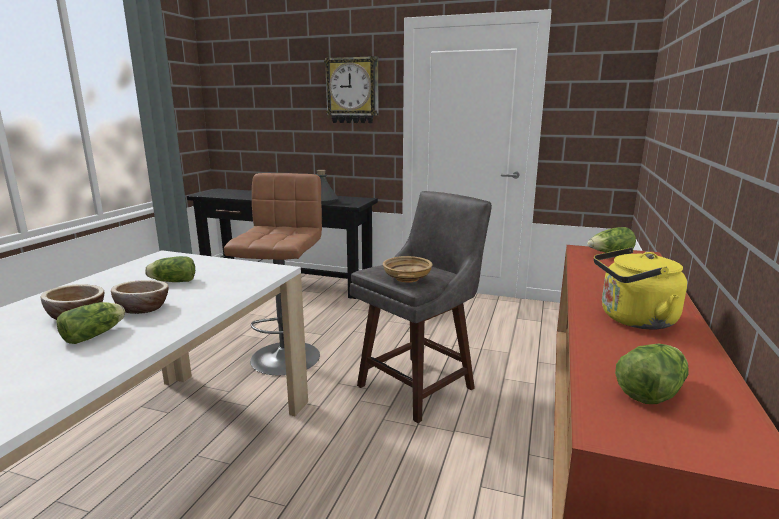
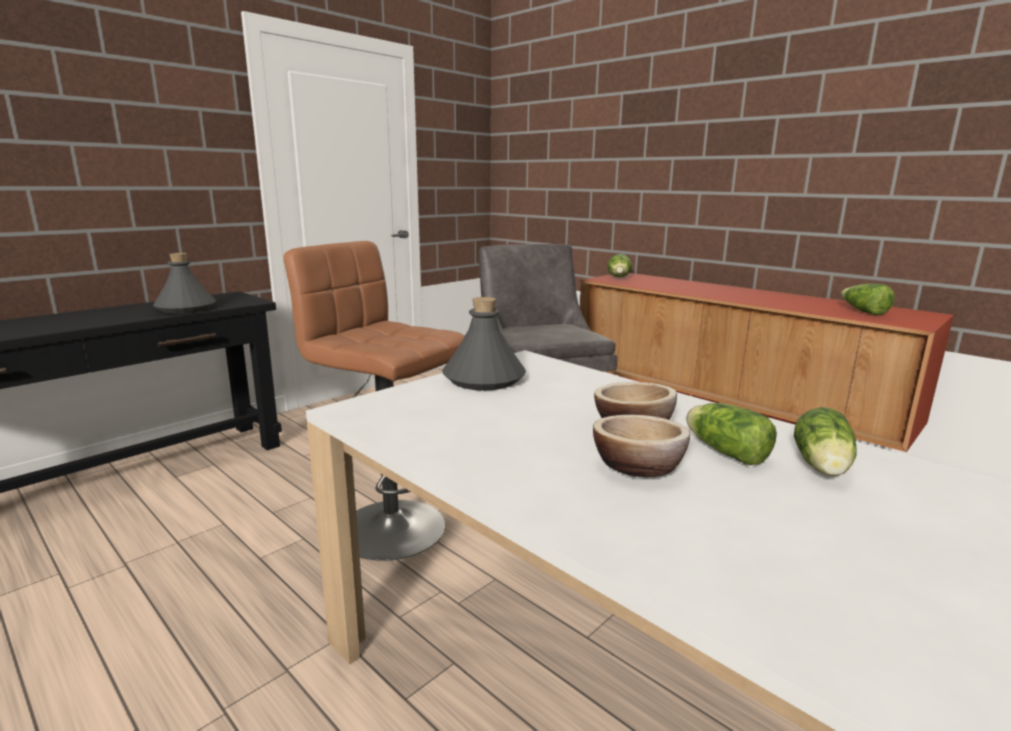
camera: 65 degrees left, 0 degrees up
(171, 281) = (519, 408): lettuce -> lettuce (822, 467)
(223, 268) = (484, 379): none -> grey bottle
(353, 90) = (165, 116): wall clock -> none
(407, 278) = (569, 335): beige bowl -> none
(633, 320) = (758, 297): yellow kettle -> none

